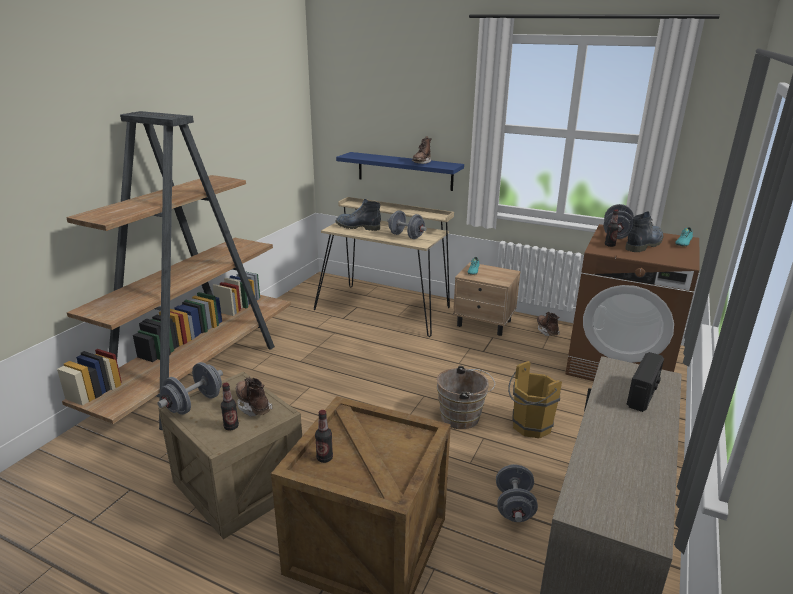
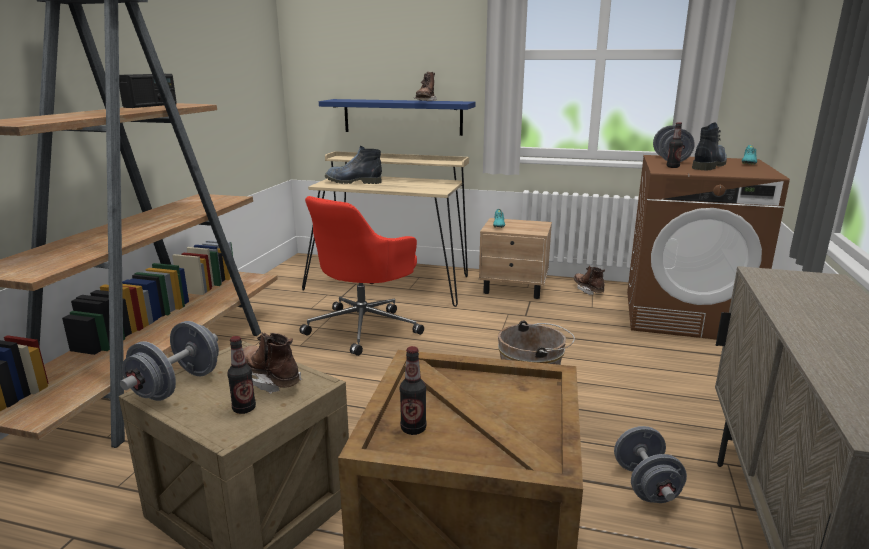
camera: 10 degrees left, 5 degrees down
(352, 350) = (364, 327): none -> red office chair
(406, 236) = (416, 186): grey dumbbell -> none
(529, 427) = (617, 389): brown bucket -> none
(643, 395) = (825, 297): radio -> radio (151, 106)

